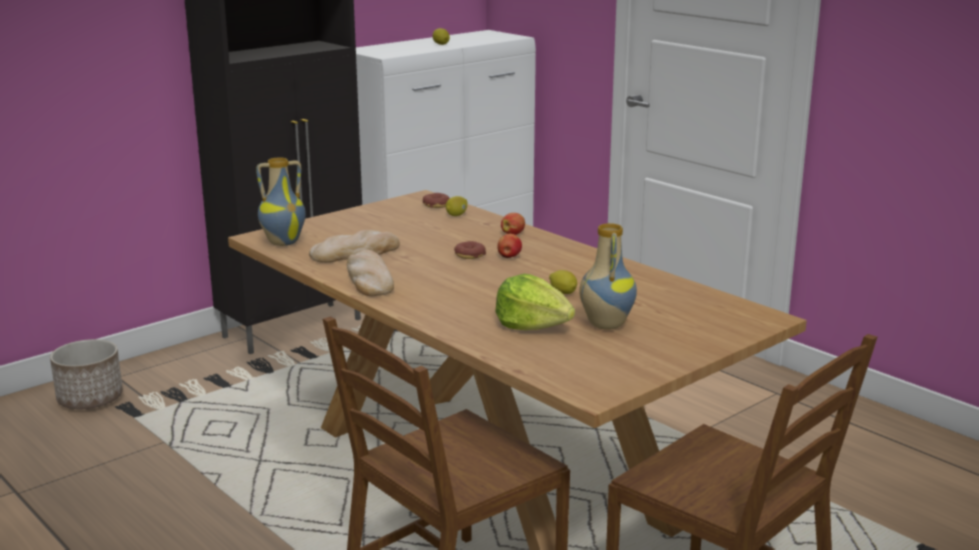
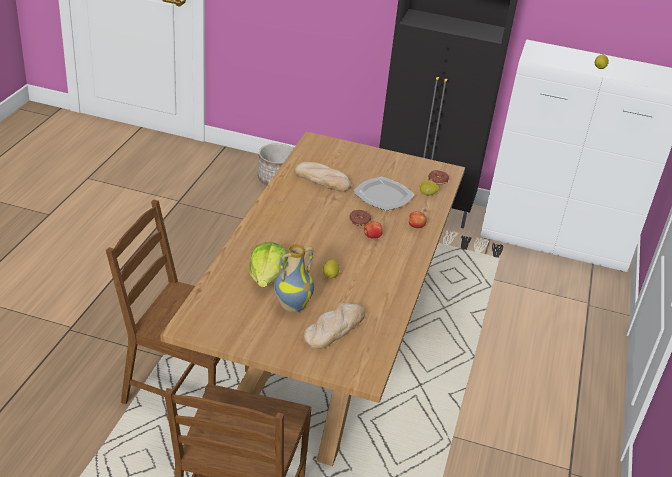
camera: 55 degrees right, 15 degrees up
(283, 242) = (314, 151): vase -> none
(369, 279) = (286, 198): bread -> bread (334, 328)
(432, 233) = (383, 195): none -> plate

